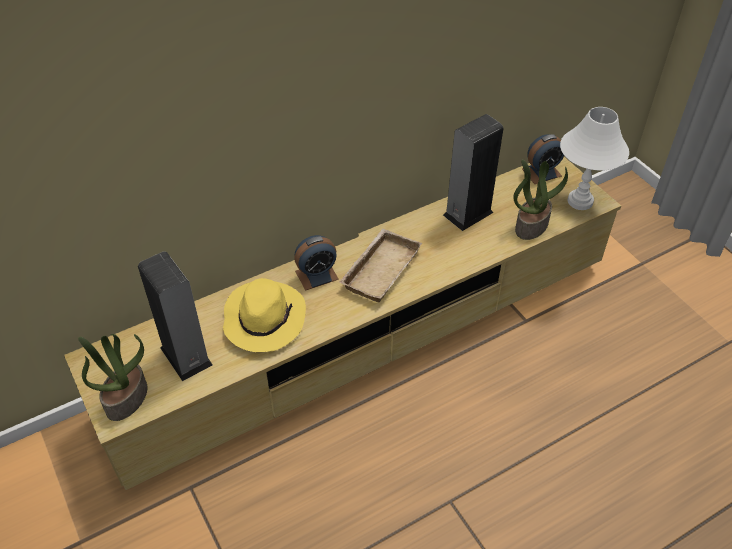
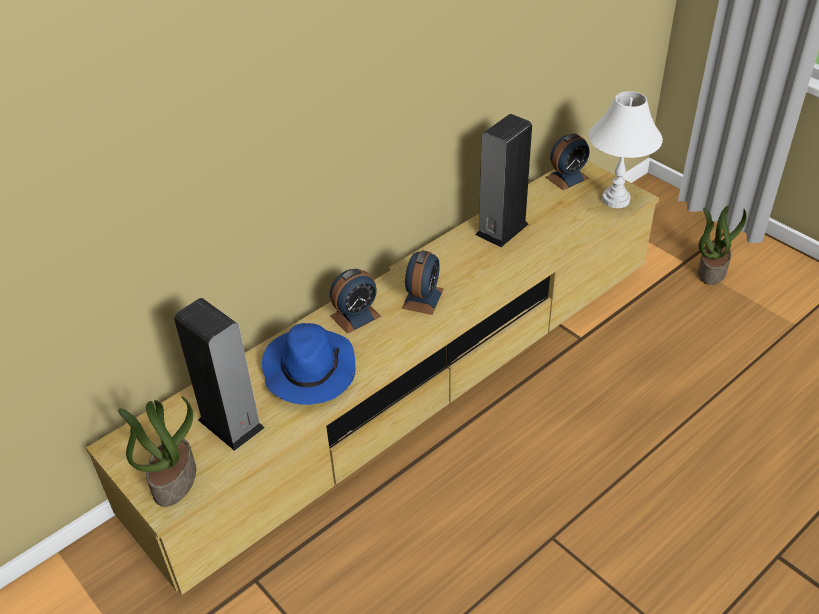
camera: 10 degrees left, 5 degrees down
(264, 318) = (309, 369): yellow hat -> blue hat
(379, 268) = (423, 298): beige tray -> alarm clock
(531, 225) = (572, 230): potted plant -> potted plant (711, 270)

